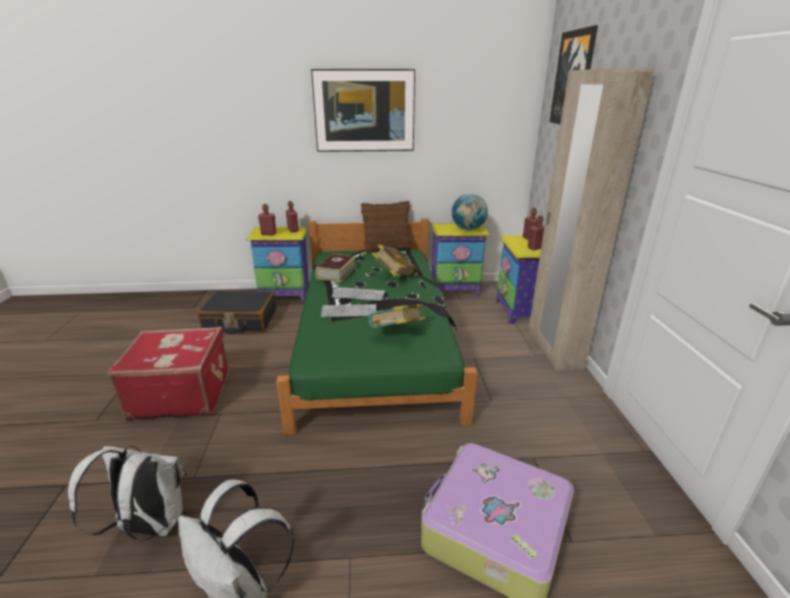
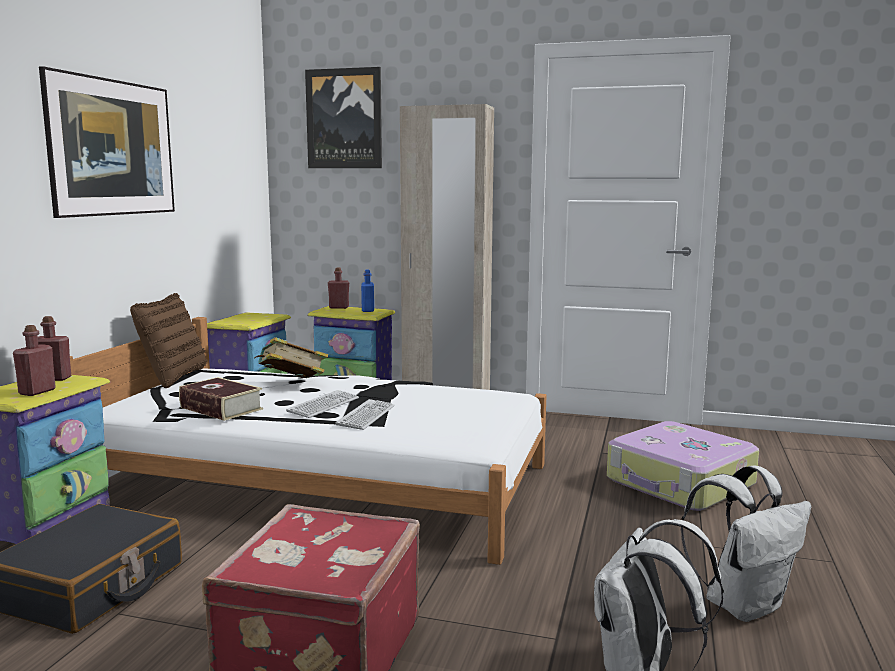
camera: 70 degrees left, 15 degrees down
(374, 339) = (321, 483): green bed -> white bed
(397, 334) = (453, 403): book -> none
(468, 229) = (261, 317): globe -> none
(535, 248) = (368, 310): red bottle -> blue bottle

